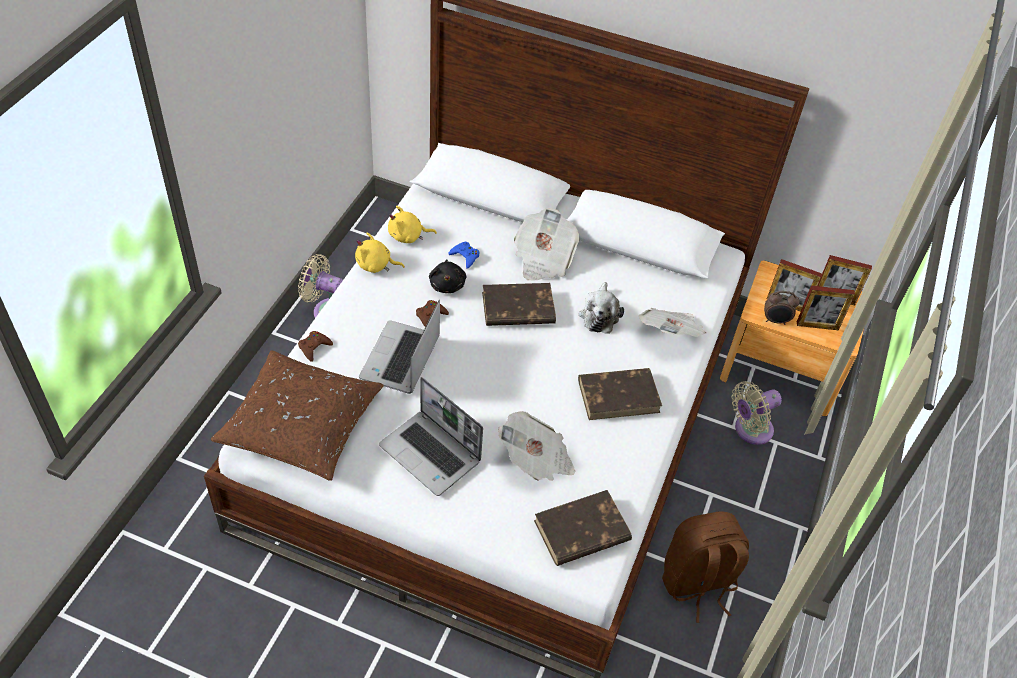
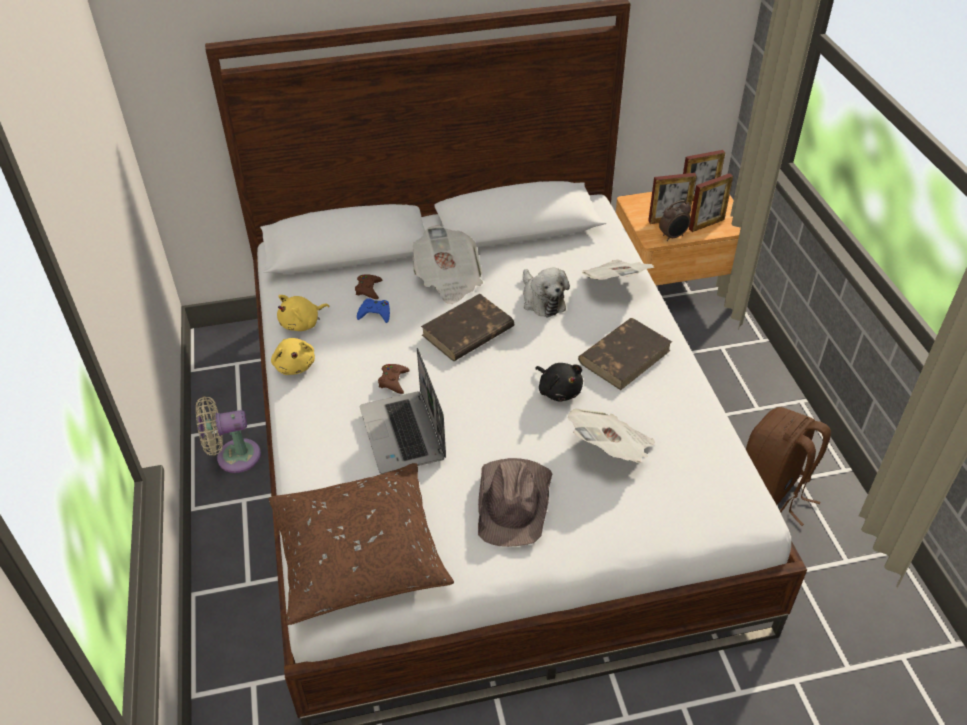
camera: 30 degrees left, 5 degrees down
(314, 347) = (303, 473): brown game controller -> brown game controller (368, 289)
(376, 265) = (295, 365): yellow plush toy -> yellow plush toy turned 90 degrees counterclockwise
(431, 454) = (514, 502): laptop -> brown hat
(447, 284) = (381, 346): black plush toy -> black plush toy (558, 390)
(581, 531) = (708, 486): brown book -> none
(750, 430) = (694, 349): beige fan -> none

